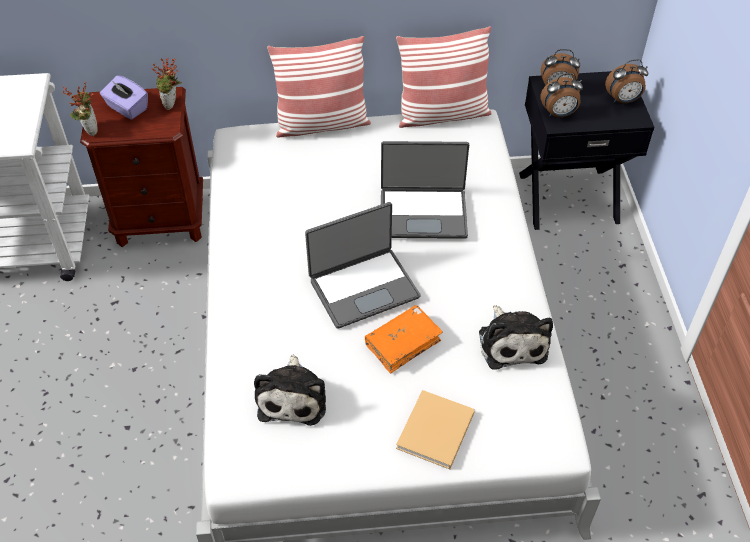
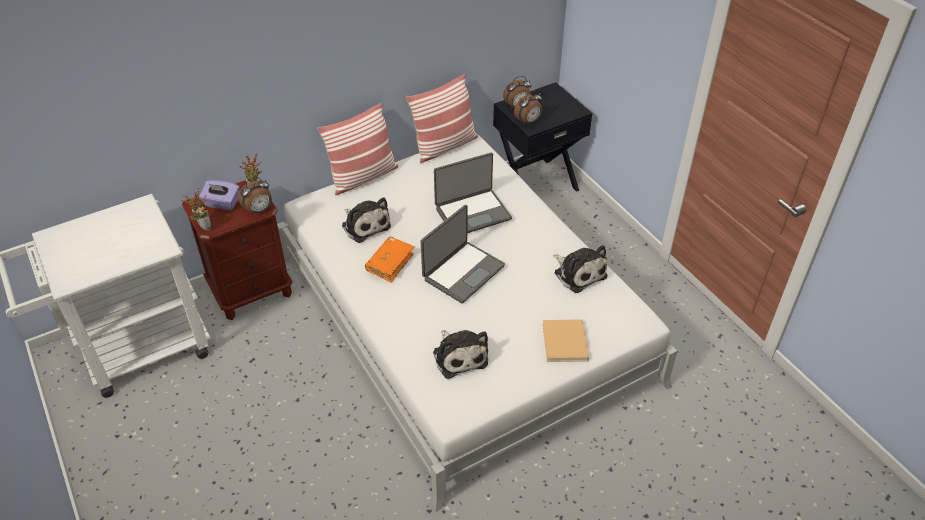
camera: 25 degrees left, 5 degrees down
(287, 186) = (365, 225): none -> plush toy
(403, 343) = (511, 297): orange book -> orange book (390, 263)
(623, 100) = (563, 102): alarm clock -> alarm clock (259, 210)

